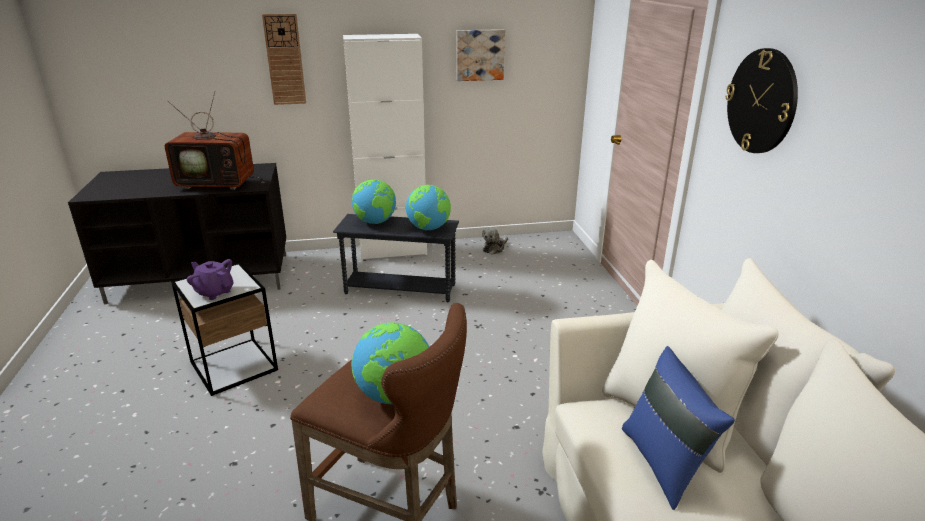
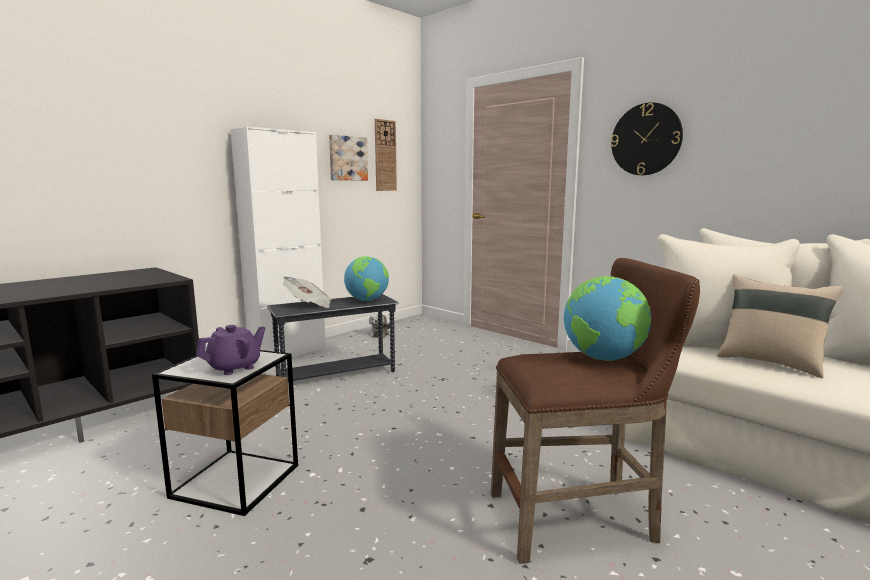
camera: 35 degrees left, 15 degrees down
(214, 292) = (234, 368): purple teapot -> purple teapot turned 135 degrees clockwise
(219, 183) = (114, 282): television -> none
(285, 60) = (167, 150): wall clock -> wall clock (385, 155)
(375, 222) = (309, 305): globe -> newspaper
(664, 463) = (770, 362): blue pillow -> beige pillow

